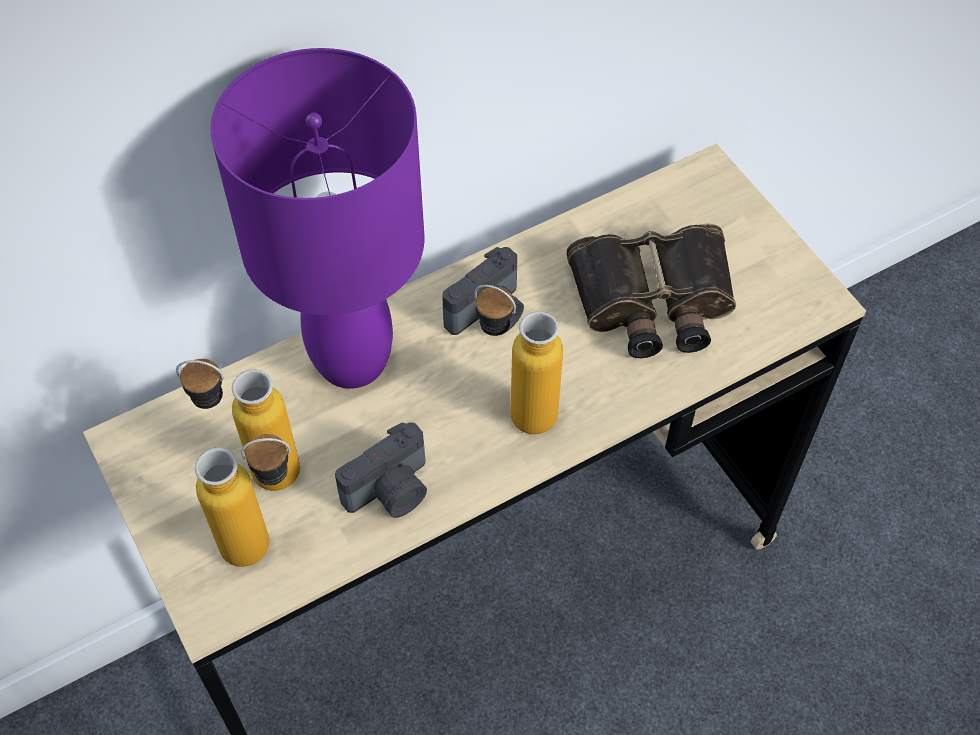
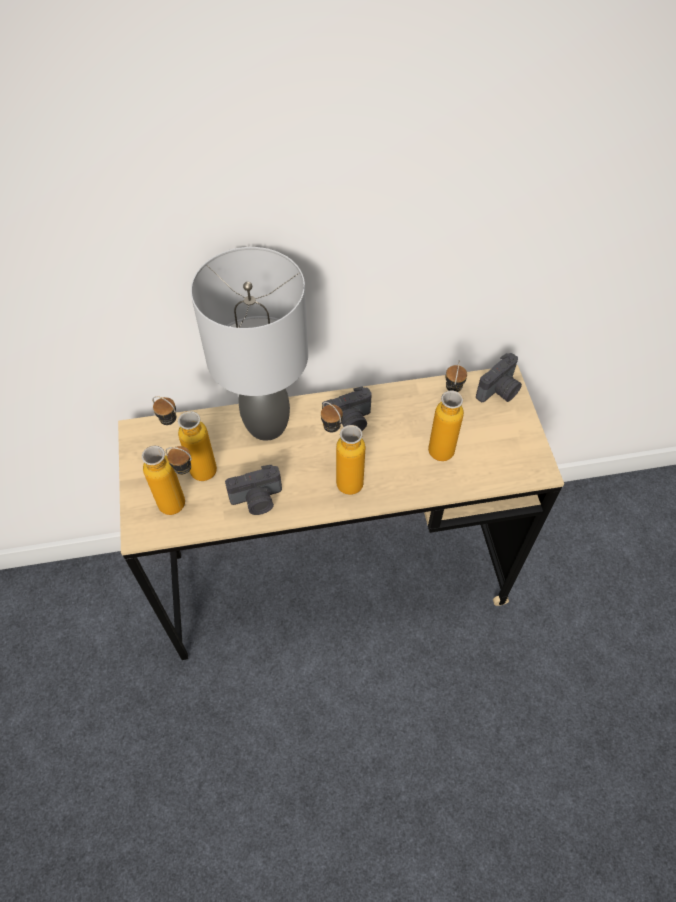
camera: 20 degrees right, 0 degrees up
(351, 362) = (266, 426): purple table lamp -> grey table lamp
(653, 301) = (442, 442): binoculars -> bottle
(707, 193) = (499, 391): none -> camera

